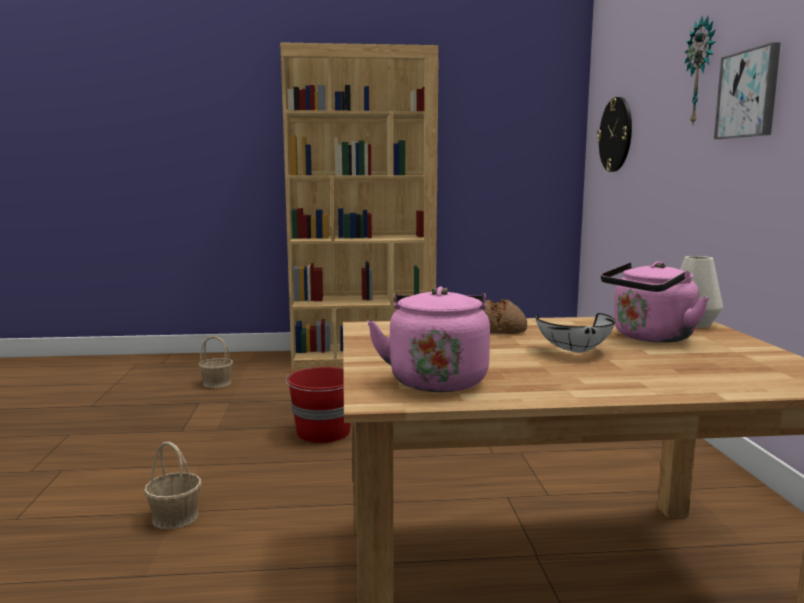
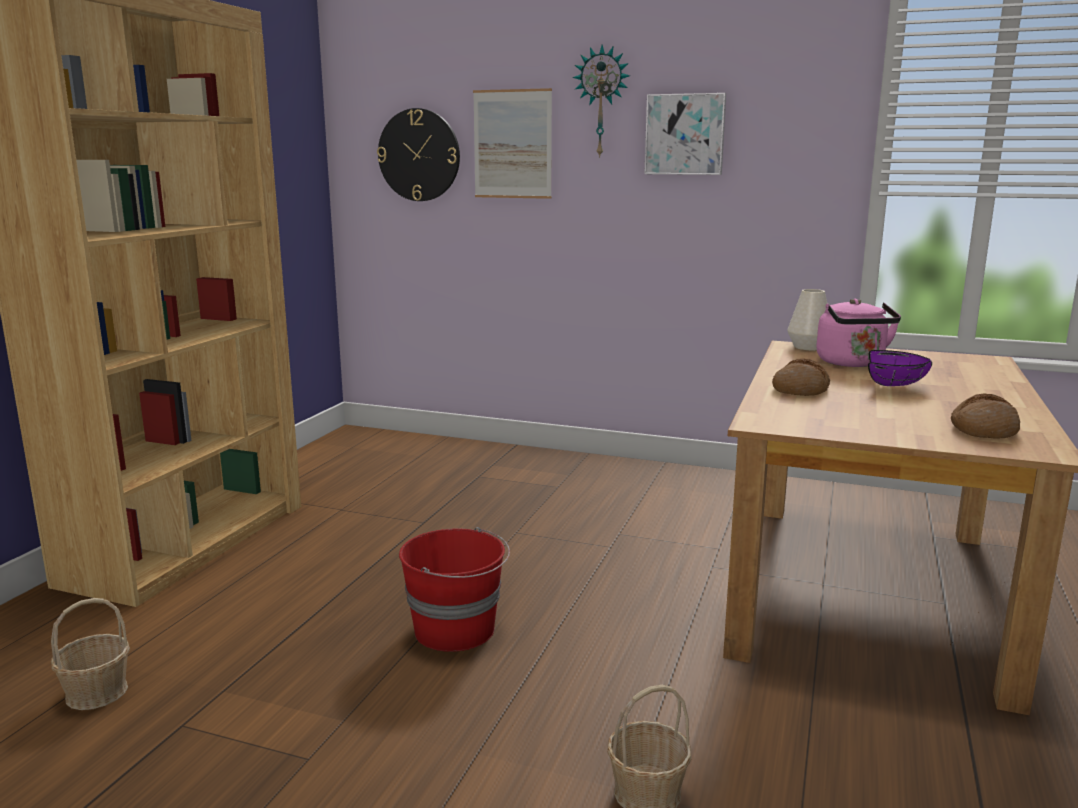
camera: 65 degrees left, 5 degrees up
(437, 379) = (983, 430): pink kettle -> bread
(577, 352) = (896, 385): white bowl -> purple bowl
(654, 119) = (512, 144): none -> picture

